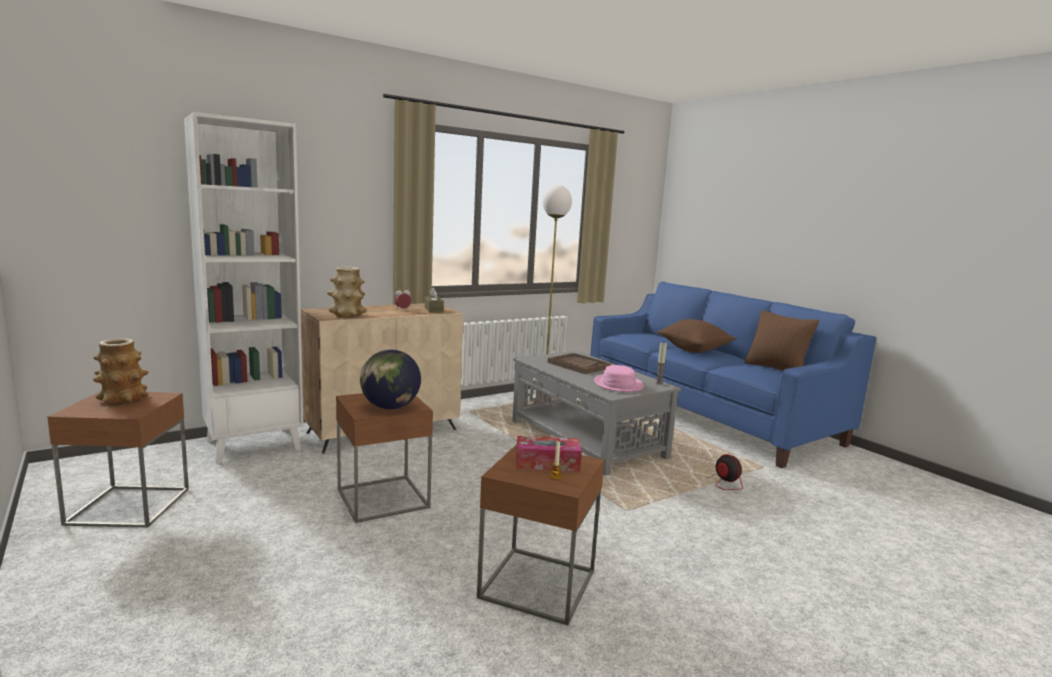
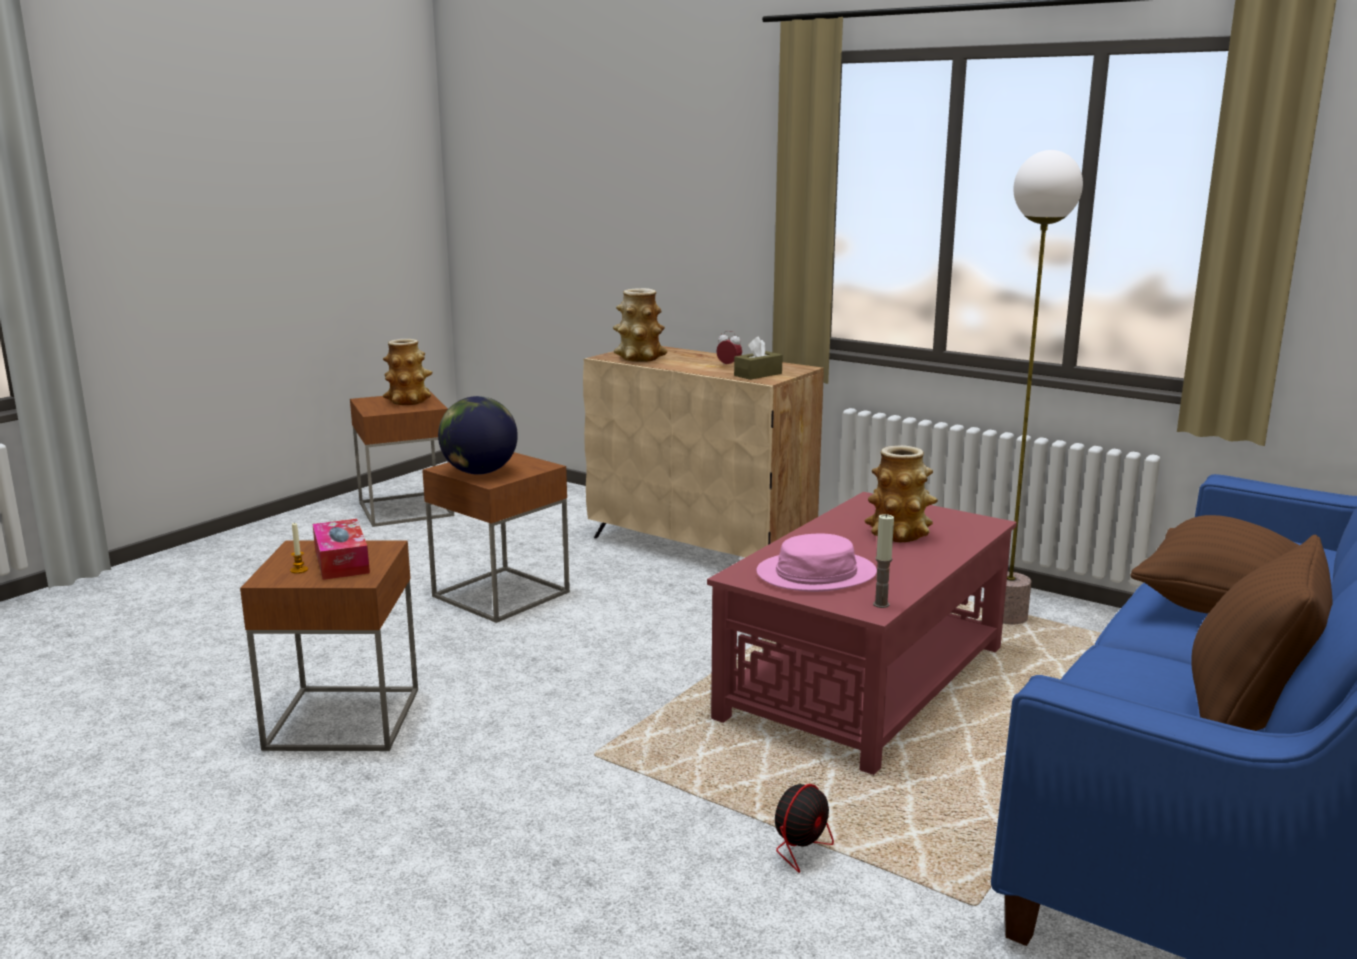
camera: 70 degrees right, 5 degrees up
(254, 444) = (582, 506): white bookcase -> none
(578, 365) = (899, 534): brown tray -> vase
(586, 439) = (863, 683): grey coffee table -> red coffee table

